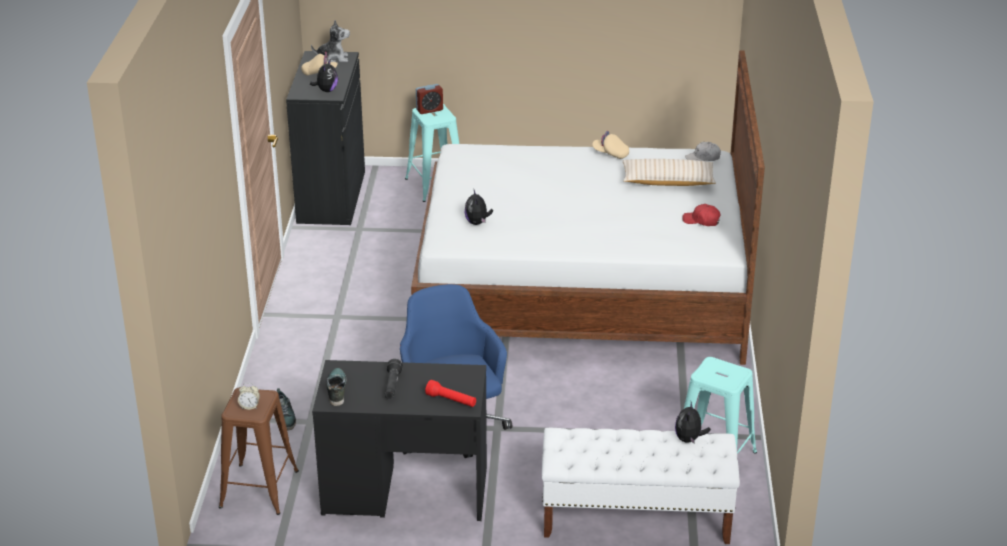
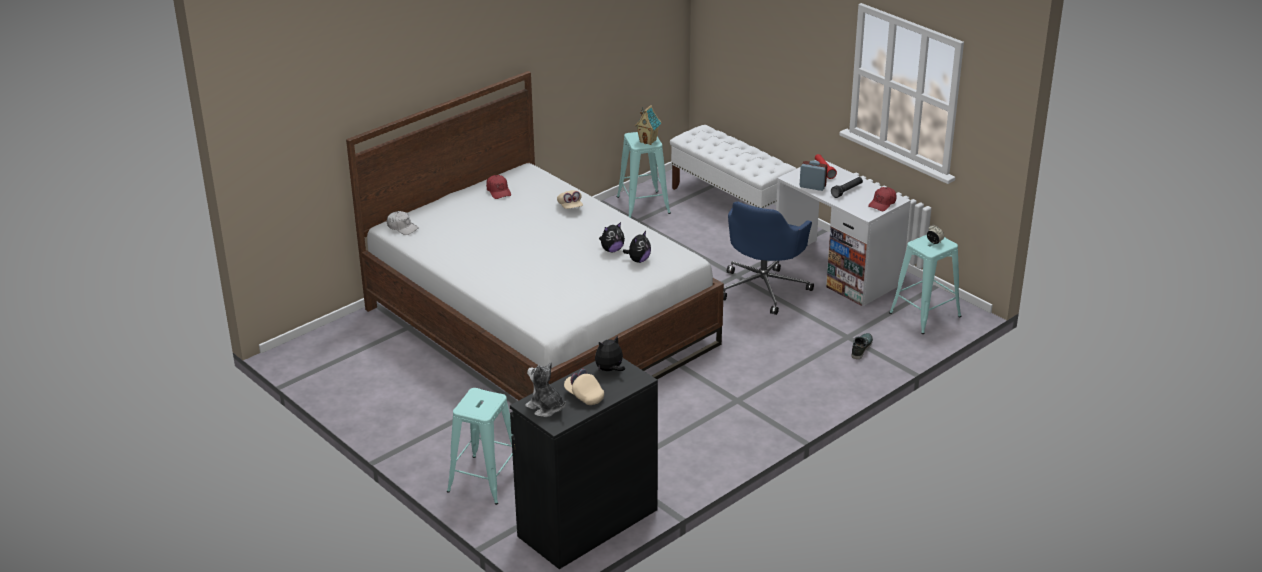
camera: 135 degrees left, 0 degrees up
(259, 489) = (925, 315): brown stool -> turquoise stool
(336, 389) = (882, 203): shoe -> red cap
(405, 491) = (837, 272): black desk -> white desk
(429, 110) = (477, 408): alarm clock -> alarm clock (812, 186)
(610, 153) = (451, 263): beige cap -> beige cap (570, 207)
(668, 181) = (460, 225): beige pillow -> none
(689, 439) = (699, 143): plush toy -> plush toy (612, 250)
(711, 373) = (648, 141): none -> toy house

